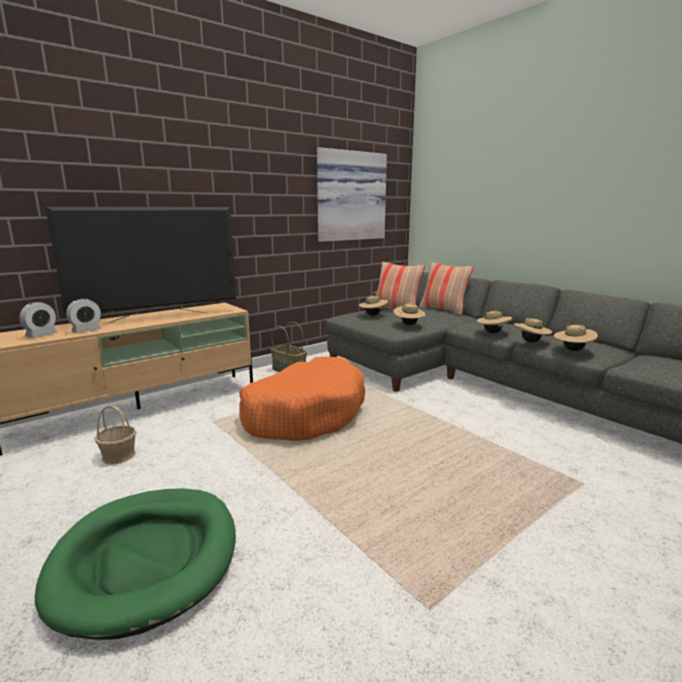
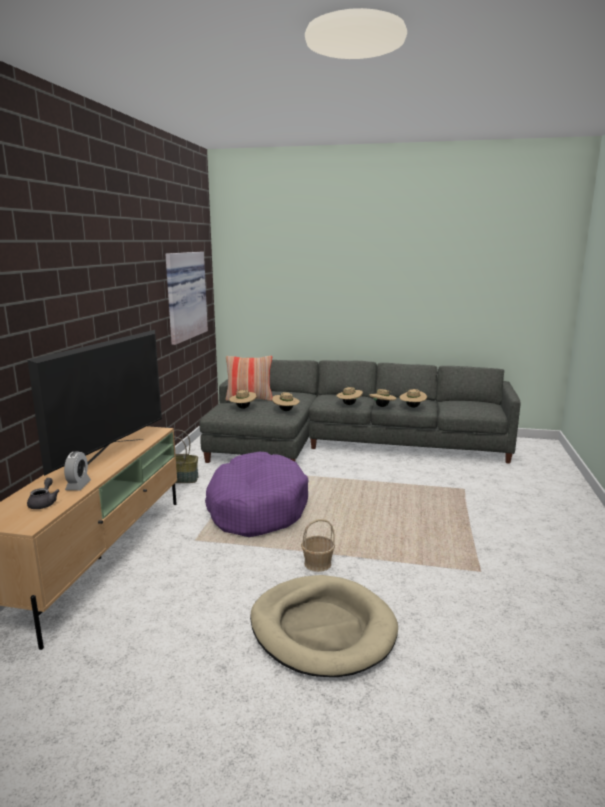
camera: 40 degrees left, 0 degrees up
(41, 335) = (44, 503): alarm clock -> grey teapot
(119, 455) = (167, 594): basket -> basket (317, 563)
(147, 559) = (322, 629): green dog bed -> beige dog bed
(304, 413) = (256, 508): orange dog bed -> purple dog bed
(443, 310) = (281, 391): pillow -> none

